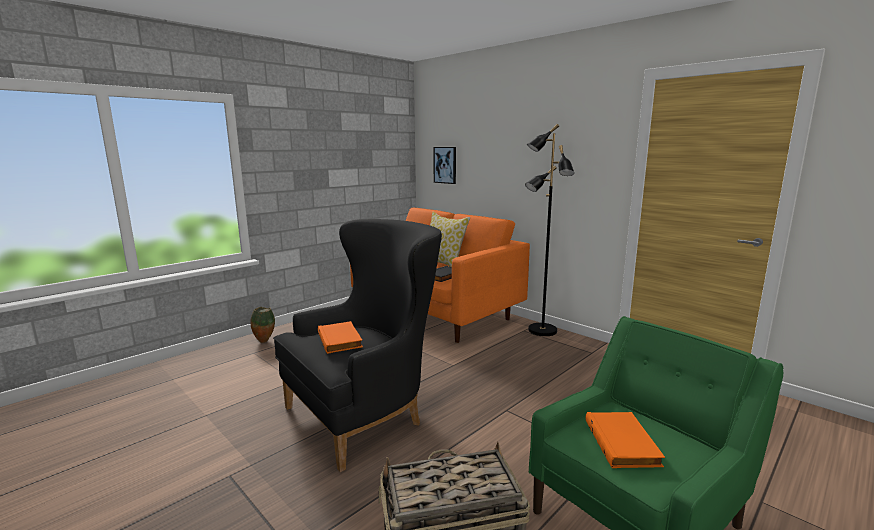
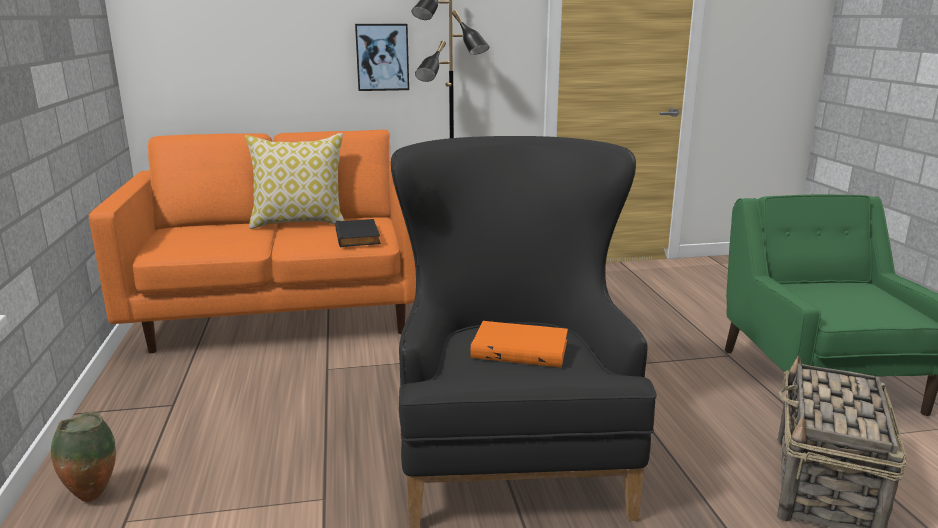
camera: 55 degrees left, 5 degrees up
(445, 165) = (205, 47): picture -> picture (382, 57)
(623, 443) = (847, 304): orange book -> none

